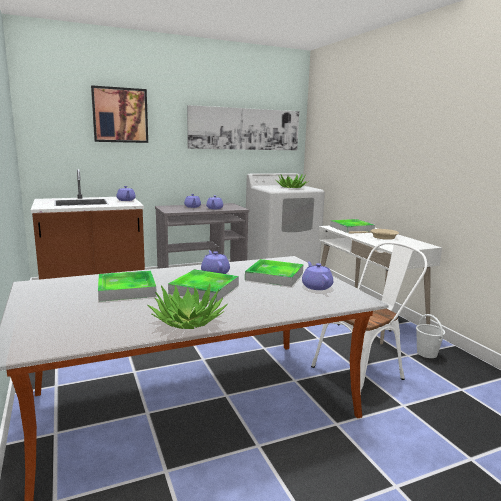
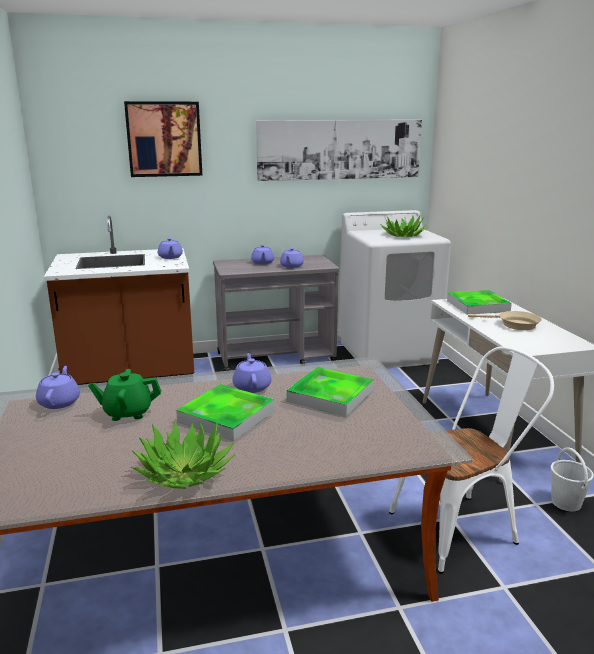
camera: 10 degrees right, 5 degrees up
(126, 289) = (127, 413): tray -> green teapot
(316, 286) = (381, 418): purple teapot -> purple teapot (59, 402)

